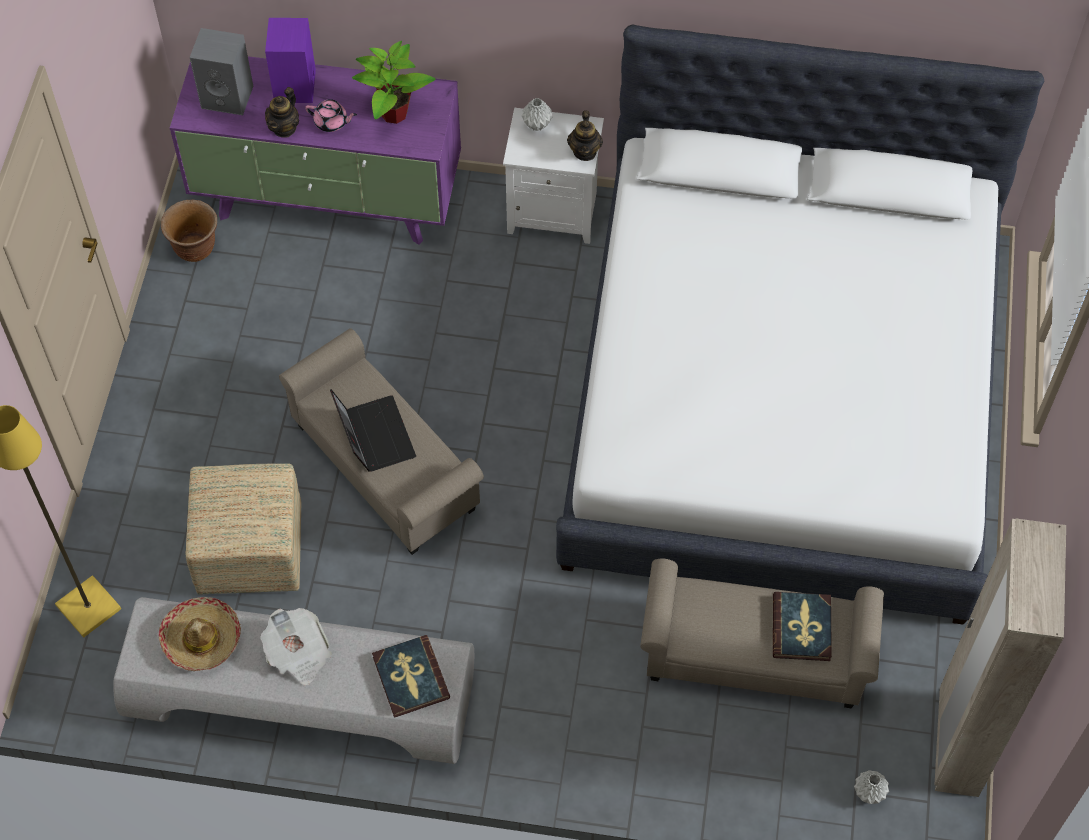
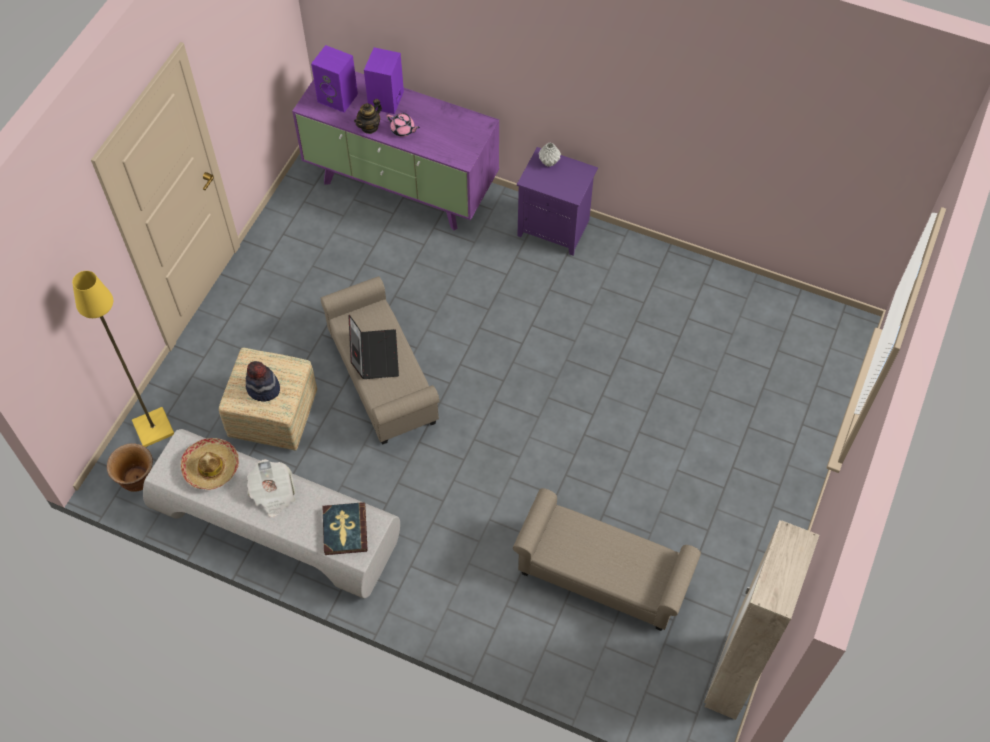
camera: 15 degrees right, 0 degrees up
(195, 248) = (301, 200): brown planter -> brown planter (137, 479)
(229, 96) = (339, 98): grey speaker -> purple speaker
(240, 516) = (263, 388): none -> hat
(393, 113) = (447, 132): potted plant -> none
(555, 211) = (555, 228): white nightstand -> purple nightstand
(585, 151) = (577, 188): teapot -> none
(782, 396) = (678, 394): white bed -> none
(802, 628) = (635, 563): book -> none
(868, 793) = (654, 696): grey vase -> none

